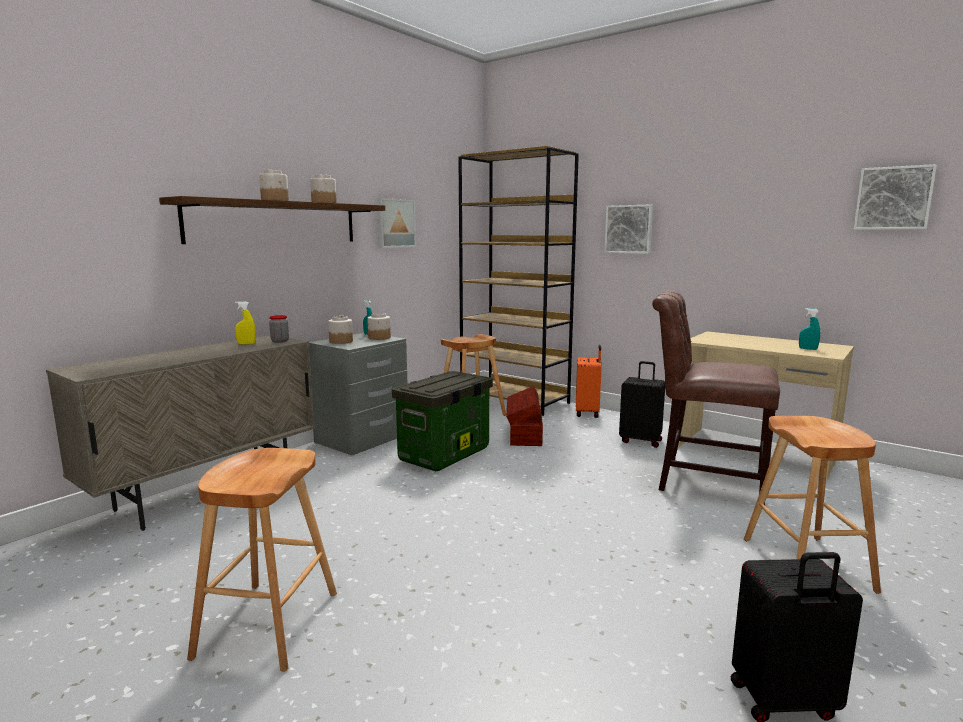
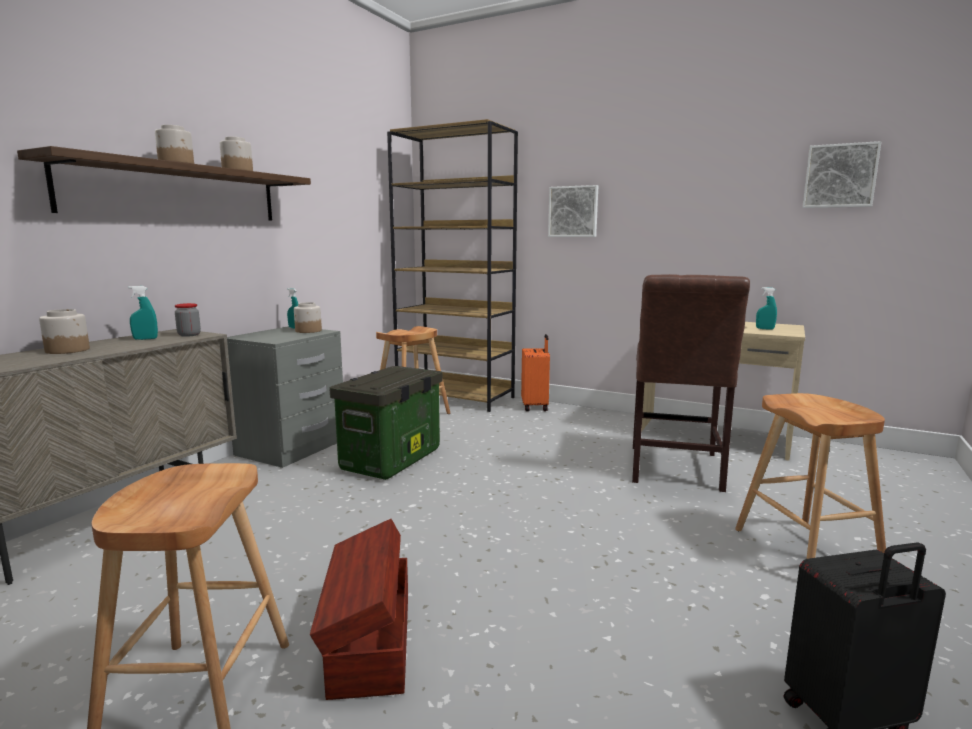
camera: 10 degrees left, 0 degrees up
(246, 344) = (145, 339): yellow spray bottle -> turquoise spray bottle
(341, 341) = (263, 335): jar -> jar (68, 350)
(395, 223) = (319, 202): picture -> none
(524, 434) = (475, 432): brown storage box -> brown storage box (369, 641)
(641, 441) = (597, 432): black suitcase -> none
(704, 481) = (674, 470): brown chair -> brown chair turned 90 degrees counterclockwise

